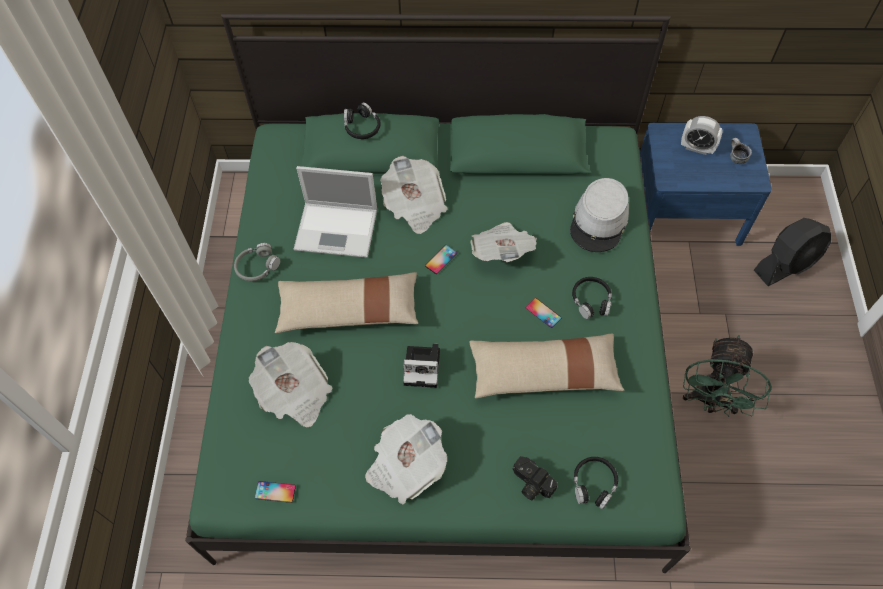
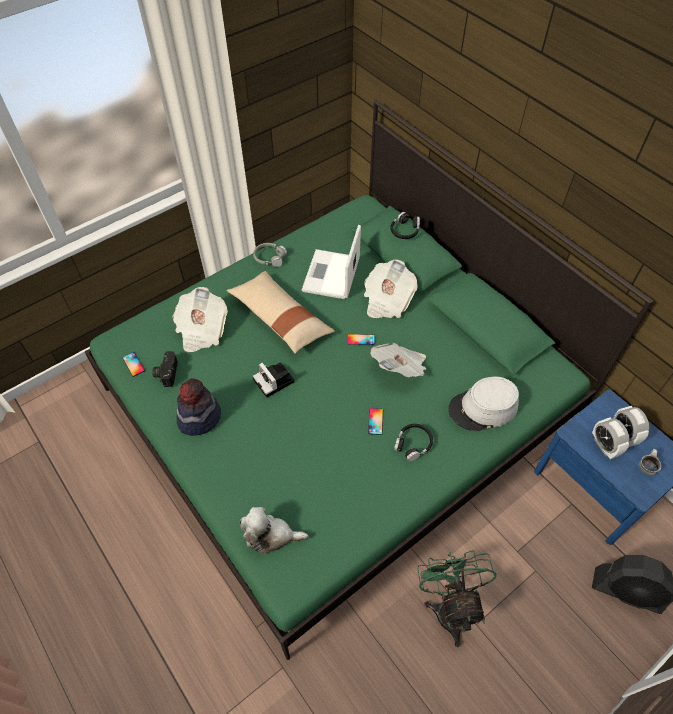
camera: 50 degrees right, 5 degrees down
(338, 229) = (331, 276): laptop -> laptop turned 45 degrees clockwise
(405, 466) = (199, 417): newspaper -> hat
(530, 484) = (240, 496): camera -> camera (166, 373)
(543, 372) = (330, 451): beige pillow -> none
(594, 484) = (271, 535): black headphones -> plush toy
(696, 169) = (604, 446): none -> alarm clock
(710, 401) = (449, 606): green fan -> green fan turned 105 degrees clockwise

